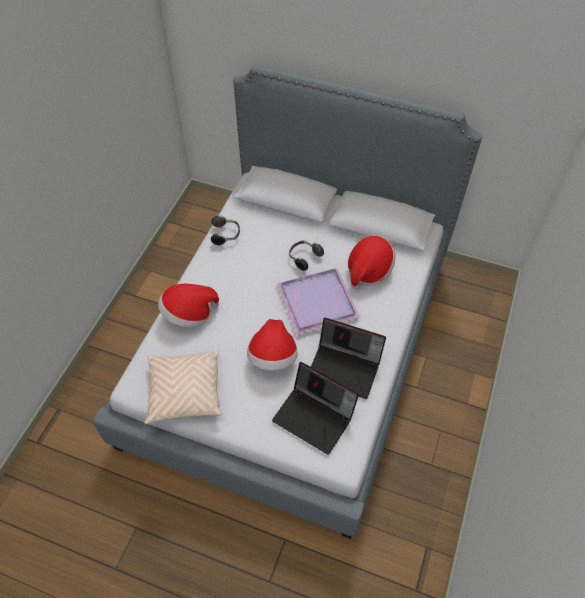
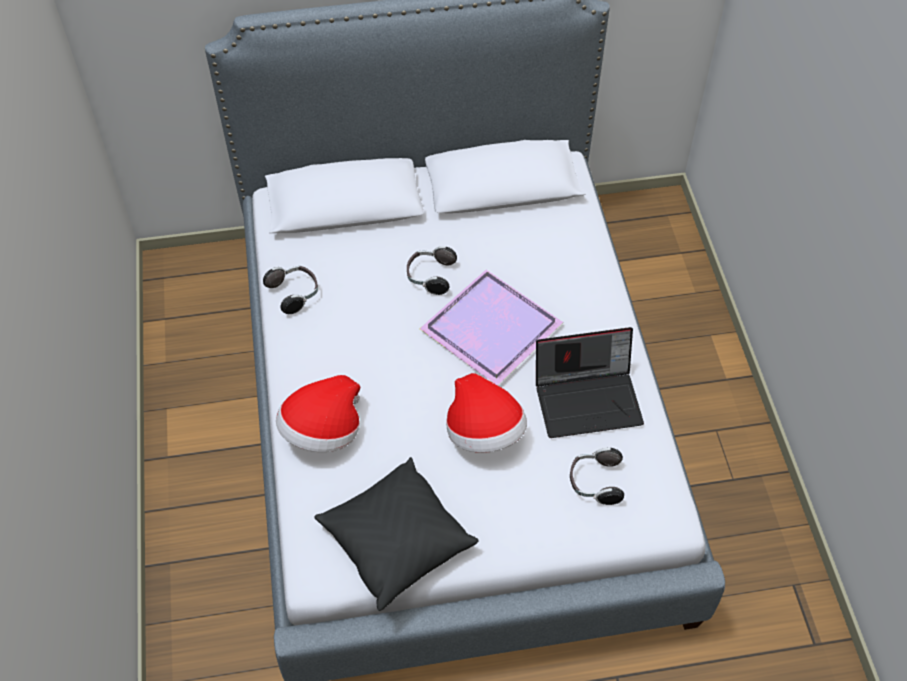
camera: 30 degrees left, 0 degrees up
(185, 392) = (396, 540): beige pillow -> black pillow
(315, 417) = (595, 482): laptop -> headphones
(368, 270) = (528, 254): hat -> none

